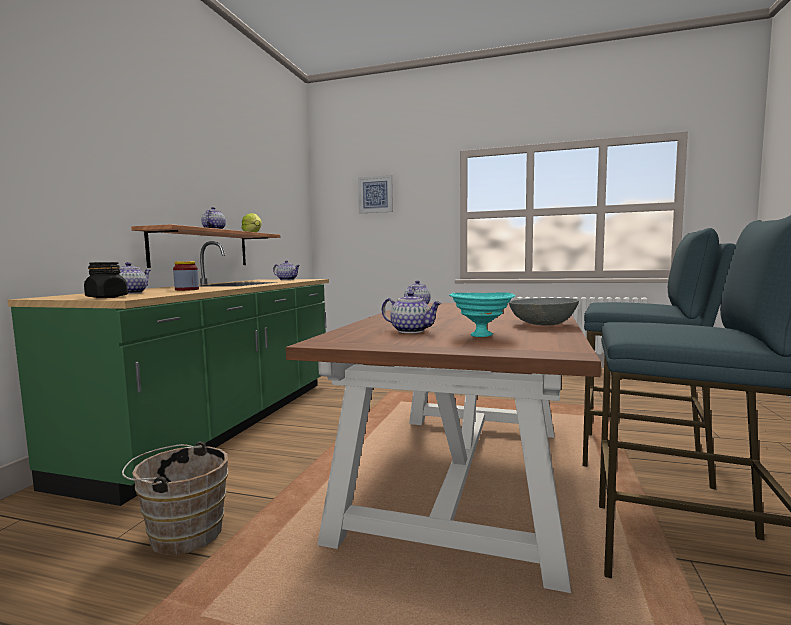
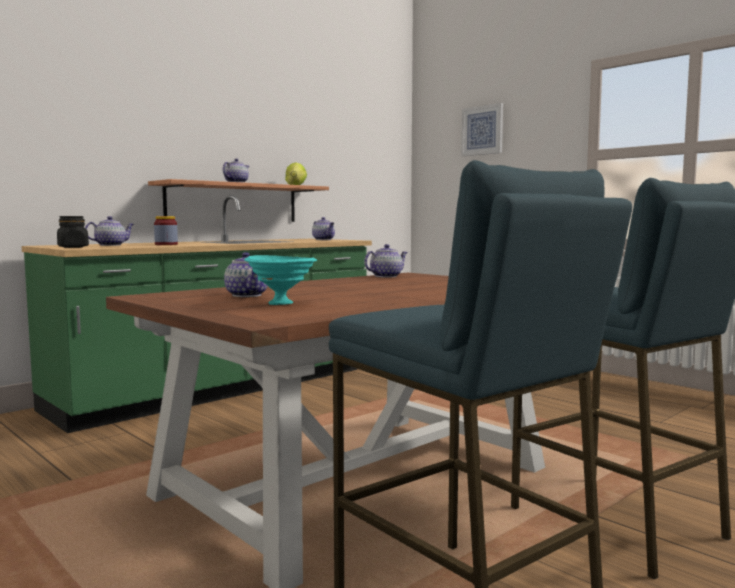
camera: 30 degrees right, 0 degrees up
(182, 533) = (76, 461): brown bucket -> none
(543, 324) = (401, 301): grey bowl -> none

